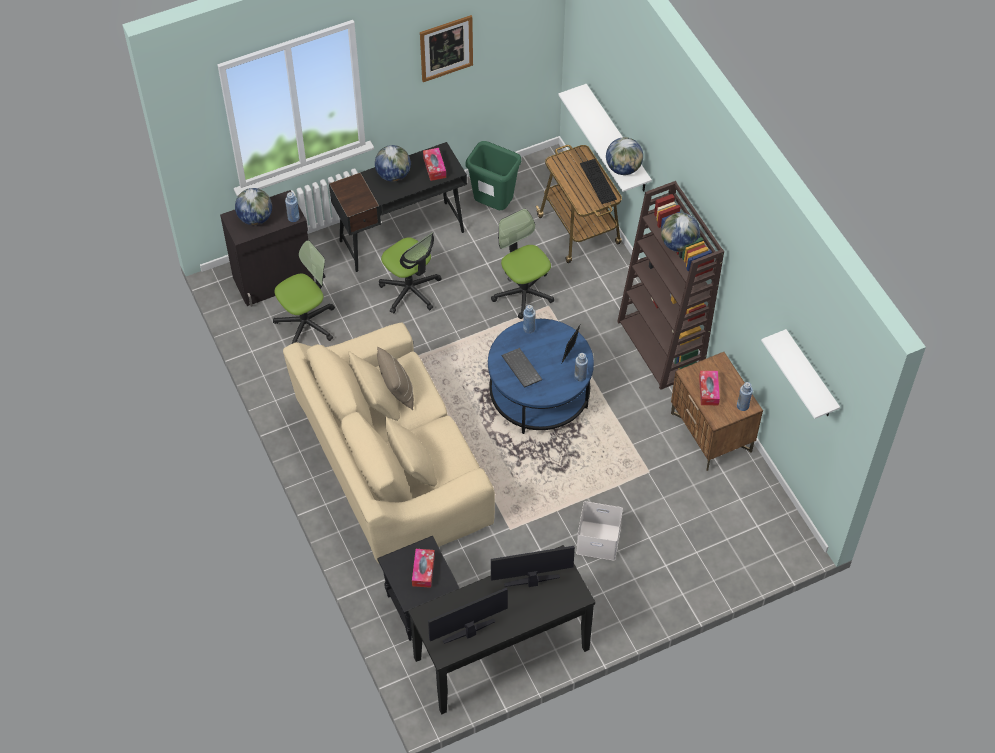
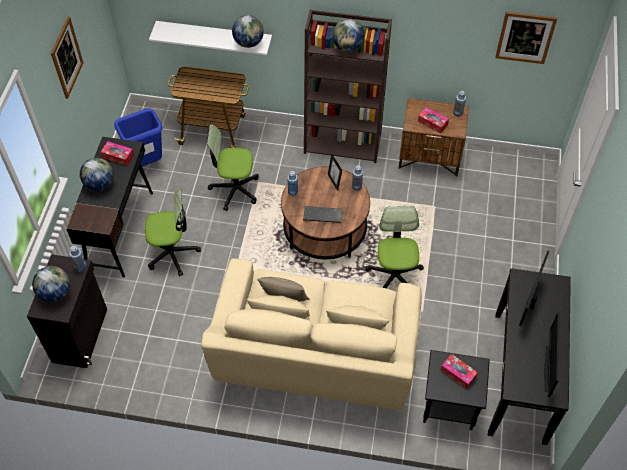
camera: 55 degrees left, 0 degrees up
(306, 323) = (139, 336): office chair -> office chair (394, 275)
(494, 206) = (147, 163): green trash can -> blue trash can
(539, 393) = (325, 229): blue coffee table -> brown coffee table
(598, 181) = (218, 78): keyboard -> none
(599, 540) = (467, 264): white storage box -> none
(810, 376) = (525, 37): white shelf -> picture

